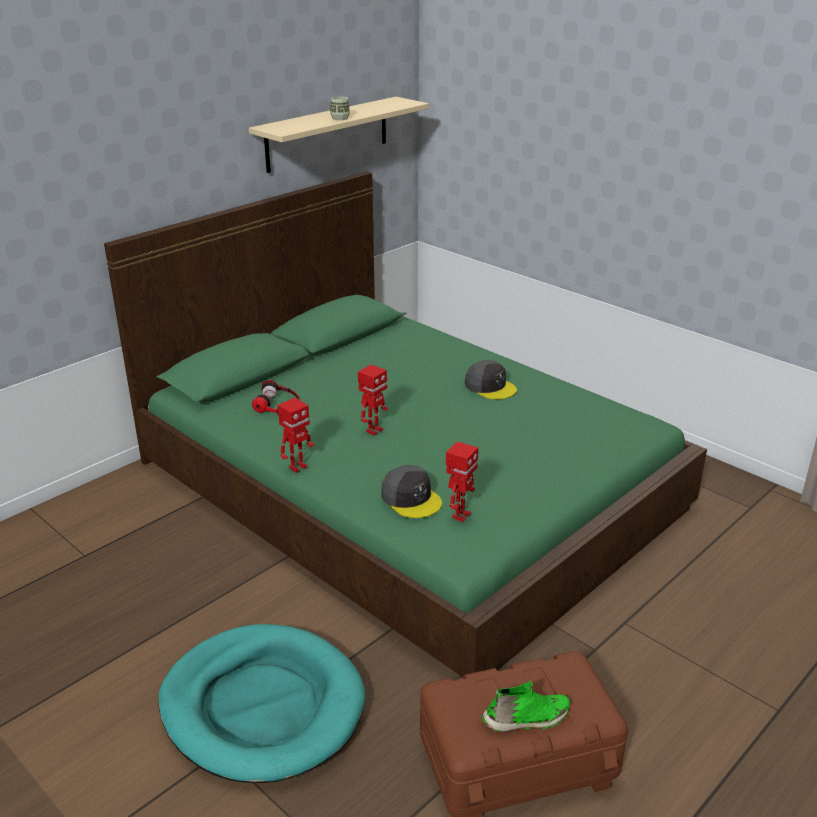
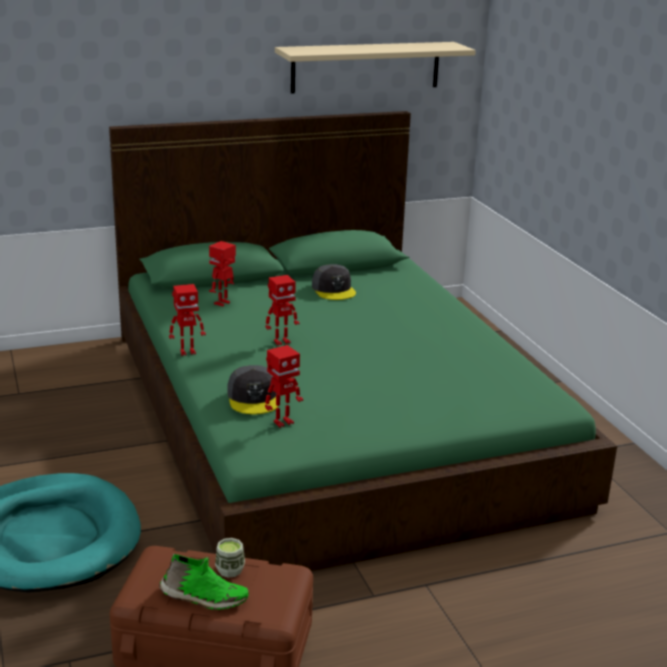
camera: 25 degrees right, 5 degrees down
(278, 404) = (222, 303): headphones -> toy robot
(340, 118) = (366, 50): cup -> cup (230, 570)
(490, 387) = (429, 334): grey cap -> grey cap (333, 290)

